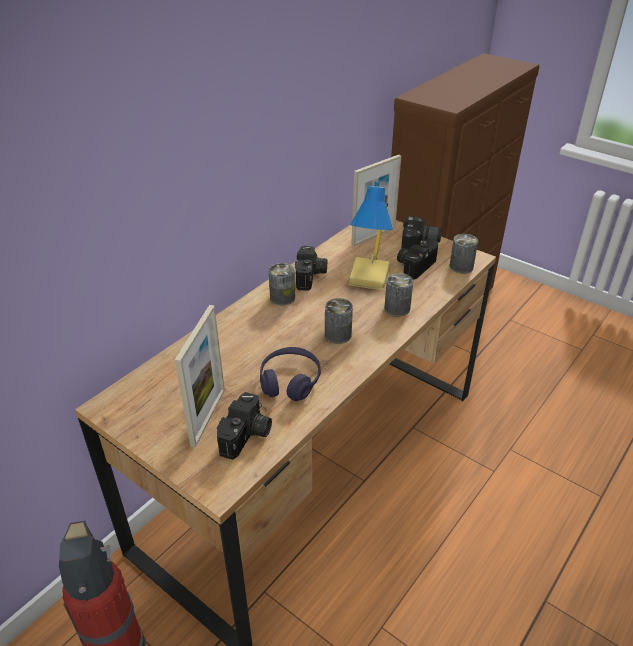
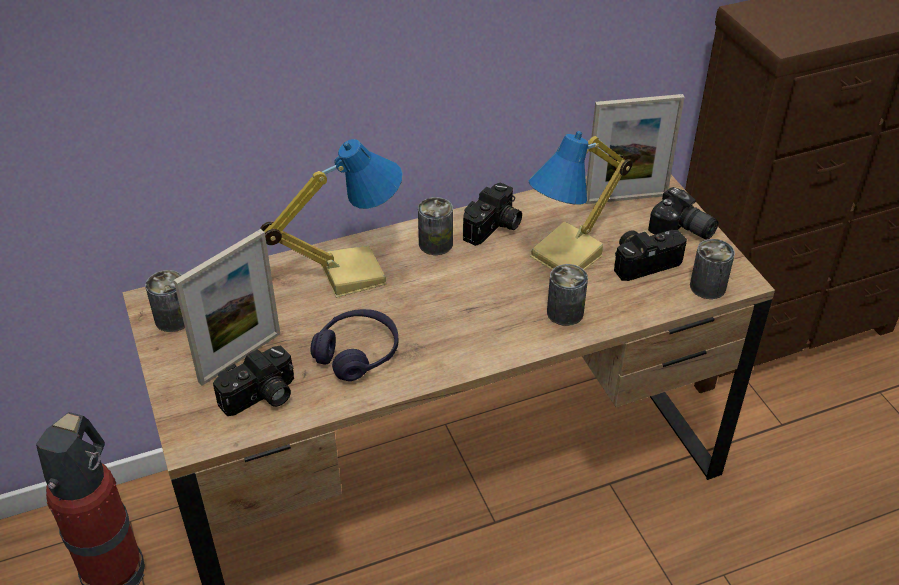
camera: 30 degrees right, 5 degrees up
(241, 334) = (351, 273): none -> table lamp
(338, 335) = (460, 318): can -> can (173, 318)

